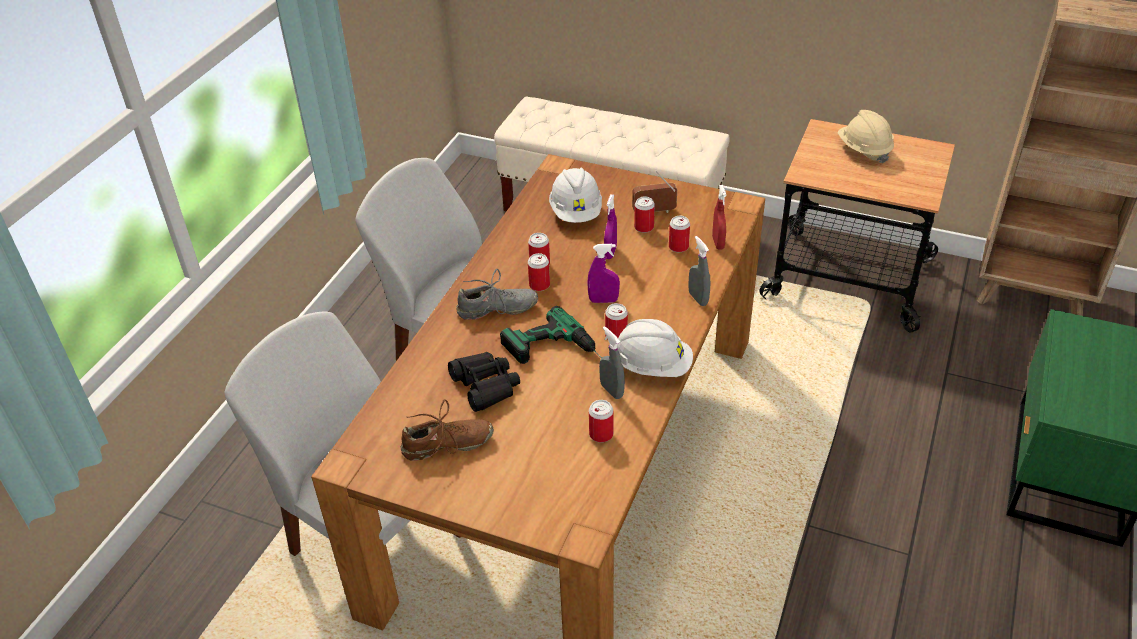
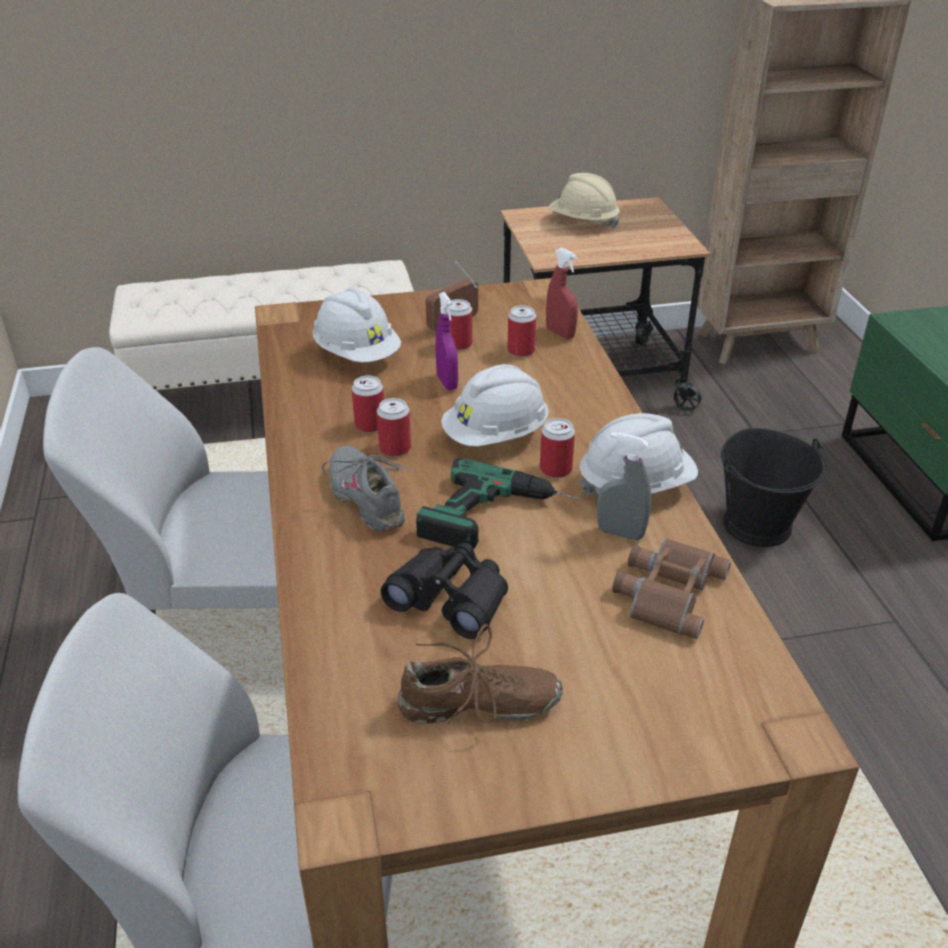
camera: 35 degrees left, 5 degrees down
(447, 445) = (479, 706): brown shoe -> brown shoe turned 45 degrees clockwise
(497, 310) = (367, 498): grey shoe -> grey shoe turned 75 degrees counterclockwise
(601, 434) = (666, 591): can -> brown binoculars
(603, 300) = (496, 436): purple spray bottle -> white hard hat
(698, 298) = (603, 395): grey spray bottle -> none
(874, 441) = (758, 525): none -> black bucket

